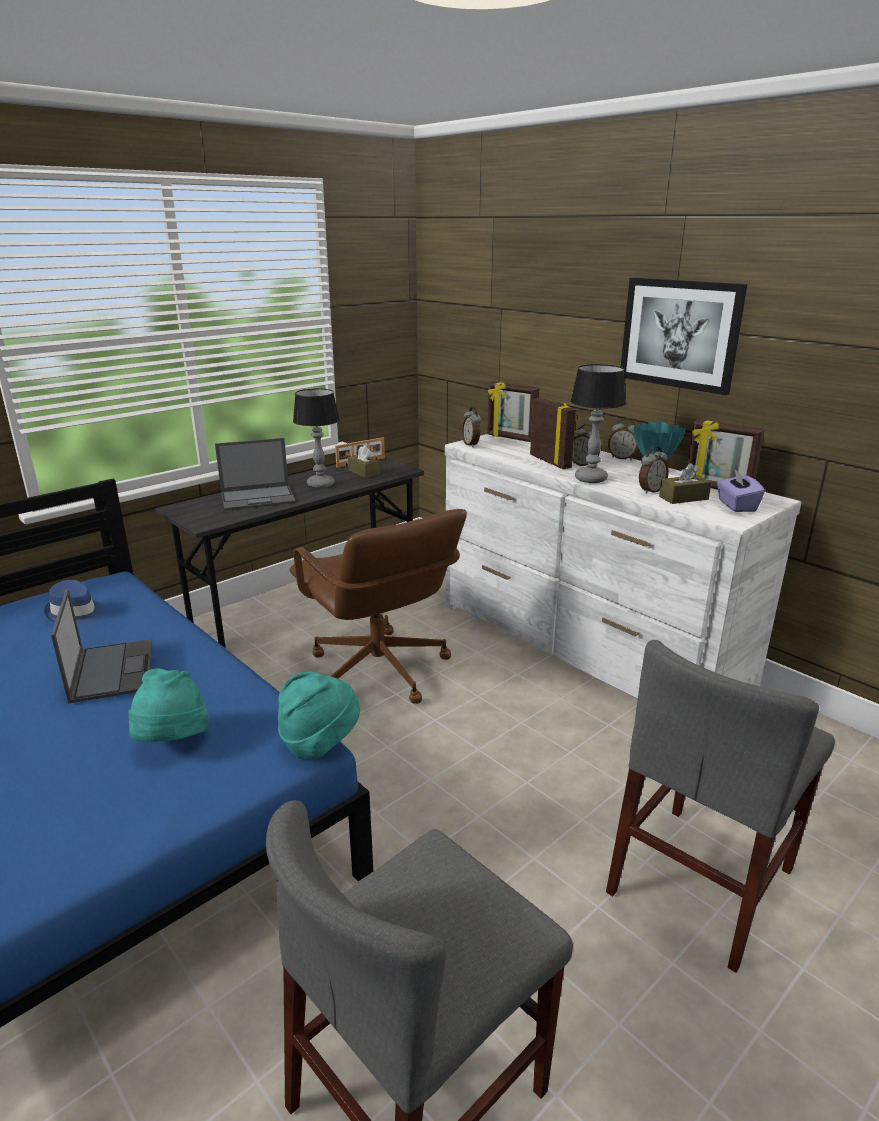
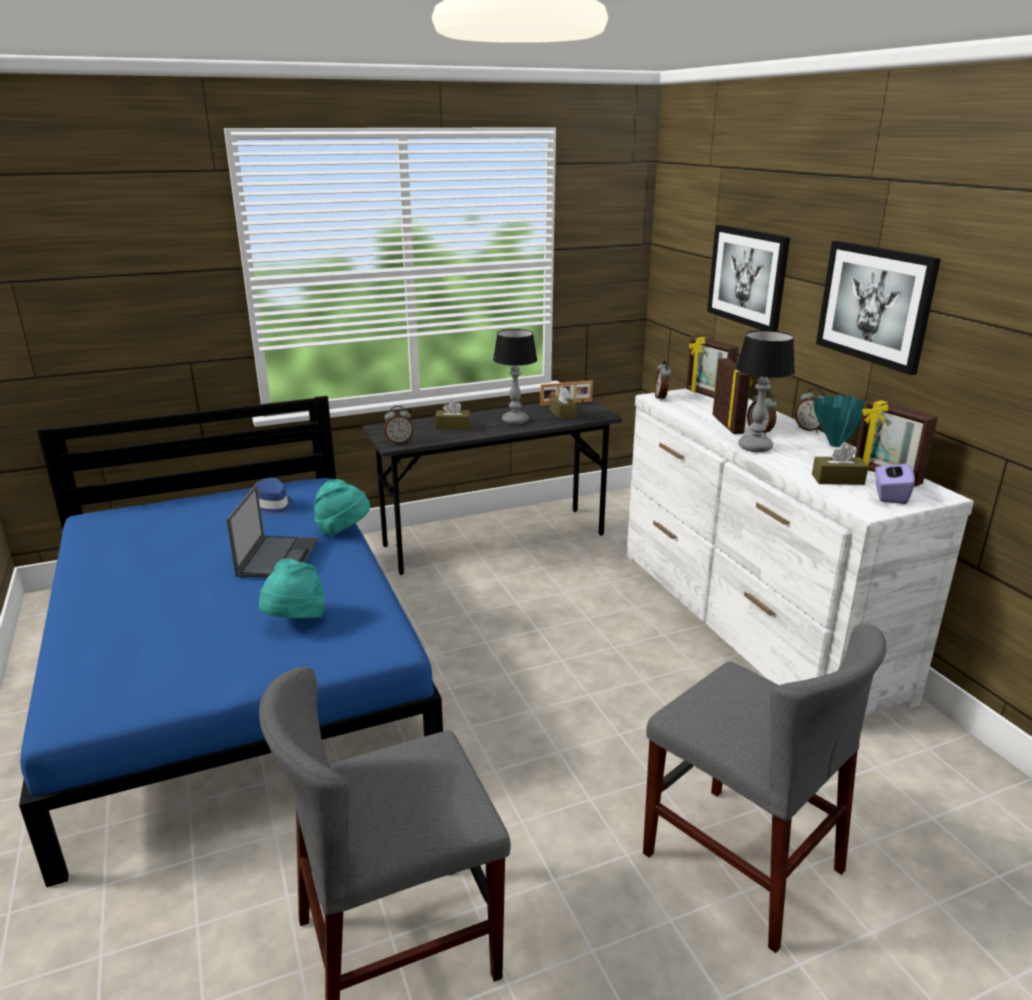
camera: 20 degrees right, 0 degrees up
(259, 498) = (453, 427): laptop -> brown tissue box
(320, 742) = (404, 645): turquoise hat -> turquoise hat (343, 530)
(379, 671) = (532, 606): brown office chair -> none
(534, 321) = (747, 277): none -> picture
(650, 491) = (808, 467): alarm clock -> alarm clock (399, 442)
(701, 881) = (741, 862): grey chair -> grey chair turned 105 degrees counterclockwise

